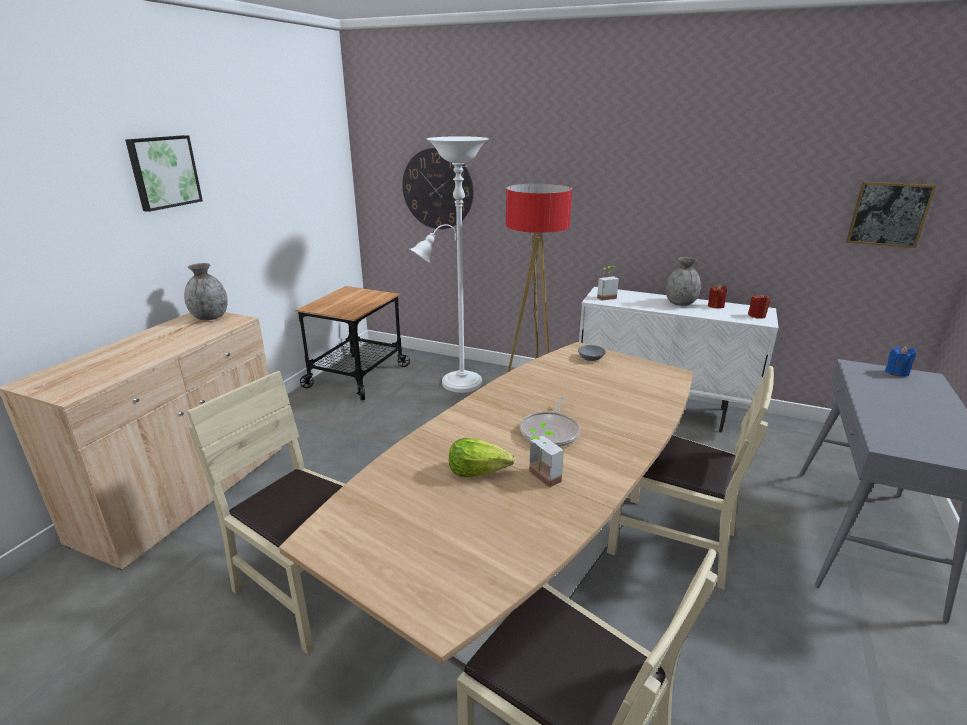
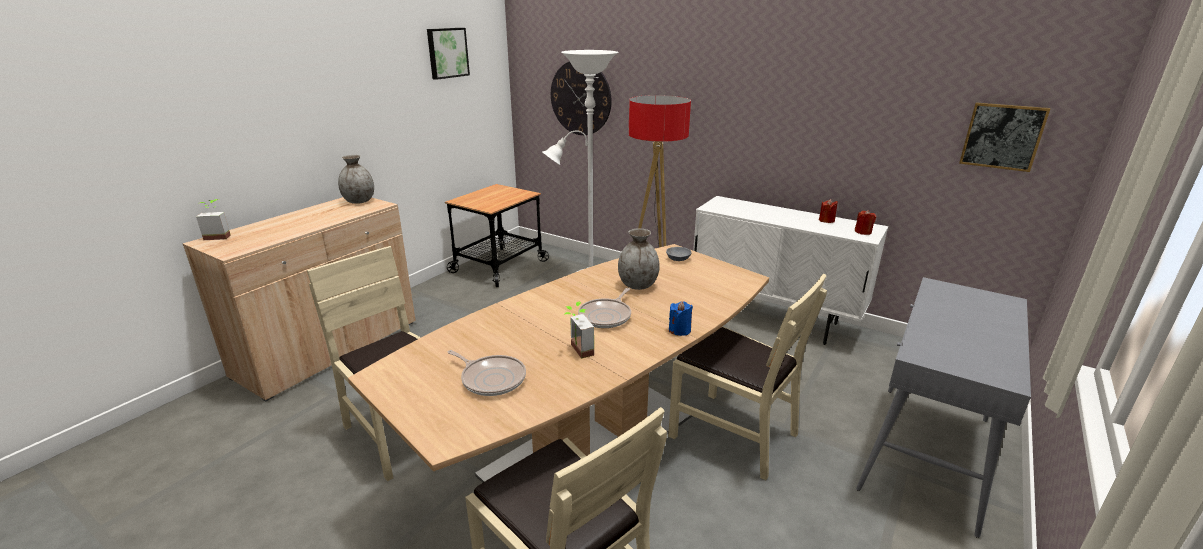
camera: 10 degrees right, 0 degrees up
(163, 172) = (329, 77): picture -> picture (447, 53)
(459, 526) = (491, 379): none -> frying pan
(478, 471) = (528, 340): lettuce -> none
(604, 297) = (721, 206): potted plant -> potted plant (219, 236)
(680, 303) = (792, 216): grey vase -> grey vase (638, 285)
(896, 372) = (976, 294): blue candle -> blue candle (679, 330)

